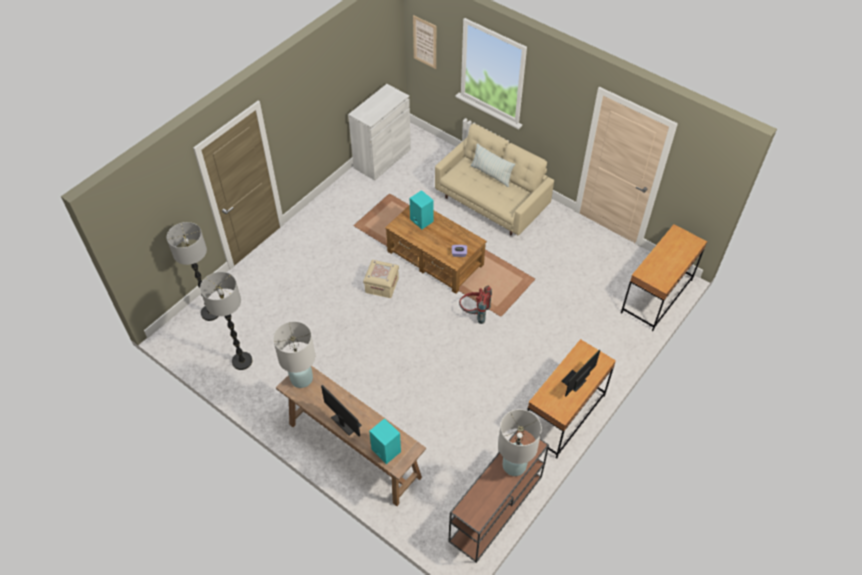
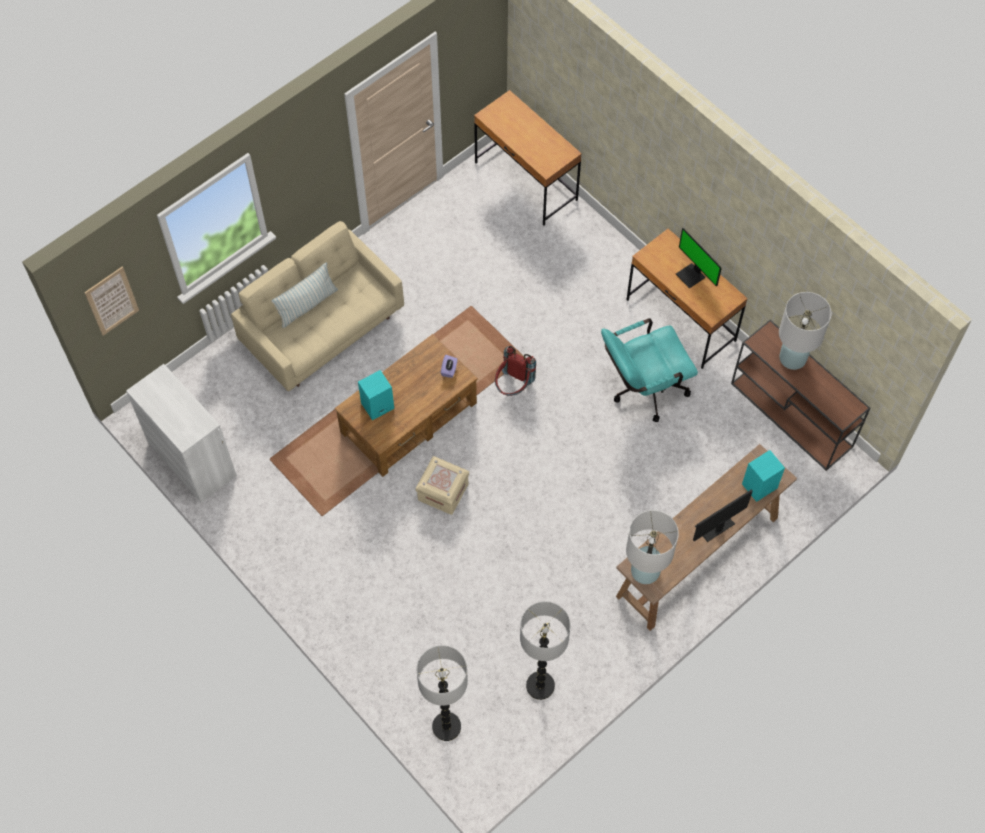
camera: 80 degrees left, 10 degrees up
(493, 396) = (643, 389): none -> turquoise office chair

